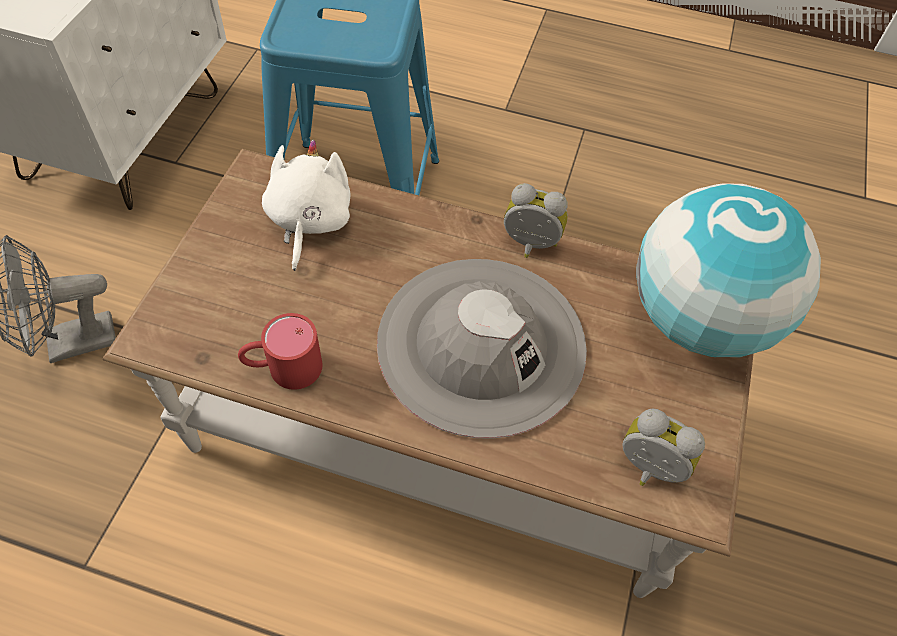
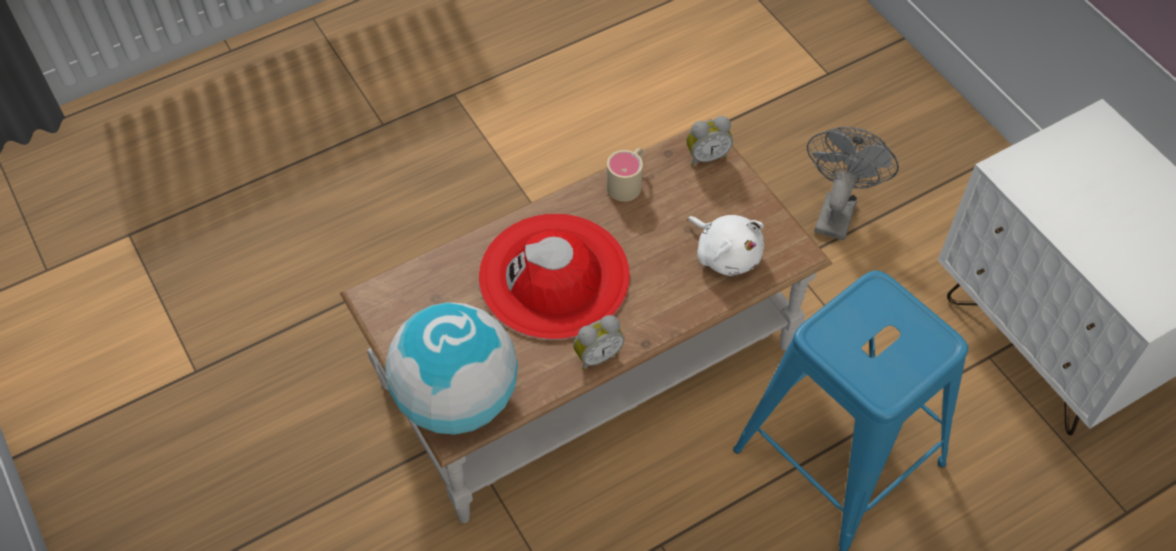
camera: 135 degrees right, 0 degrees up
(283, 368) = (628, 181): red mug -> beige mug
(481, 344) = (554, 276): grey hat -> red hat
(648, 469) = (410, 291): alarm clock -> alarm clock (706, 156)

